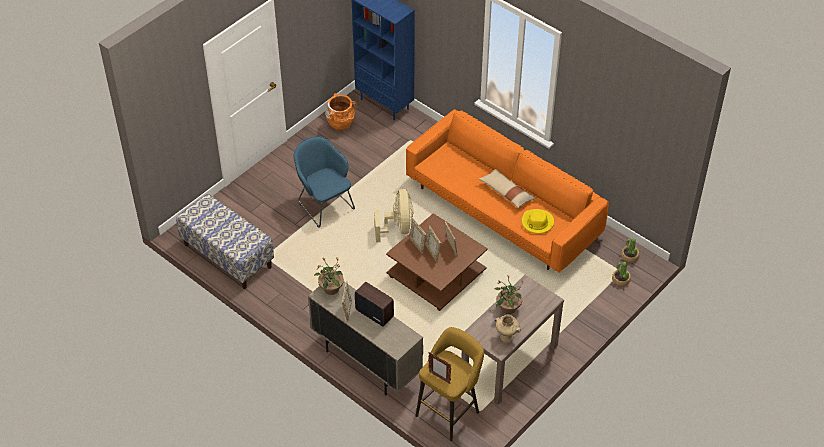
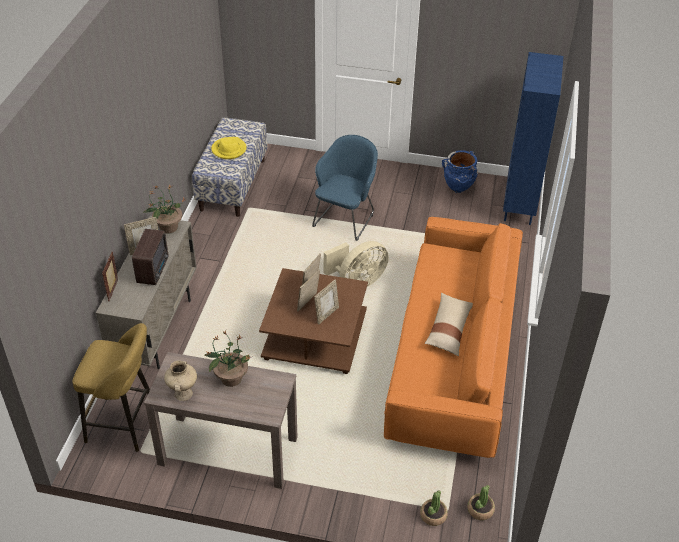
camera: 60 degrees right, 5 degrees down
(340, 126) = (458, 189): orange vase -> blue vase
(439, 377) = (91, 358): picture frame -> picture frame (113, 290)
(537, 223) = (423, 374): yellow hat -> yellow hat (229, 149)

